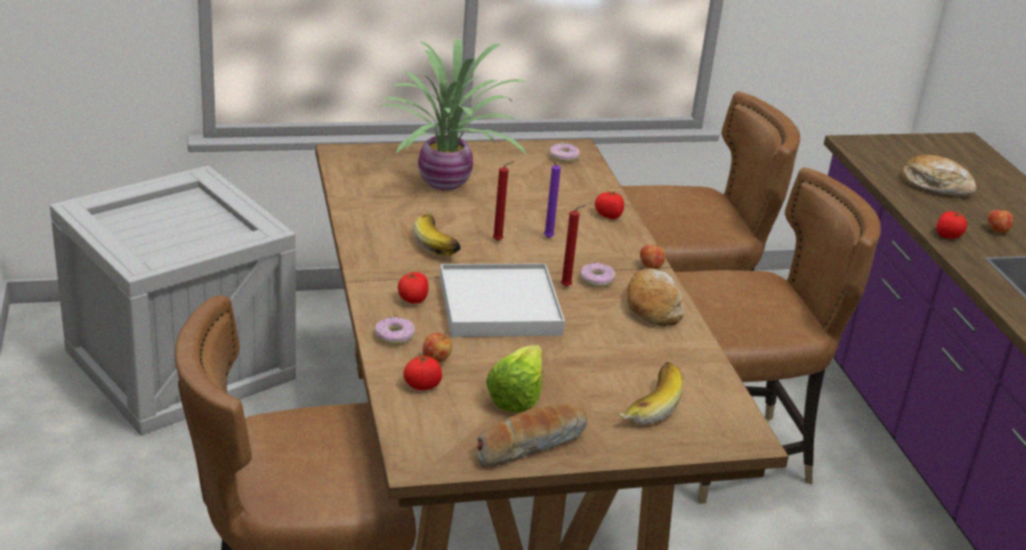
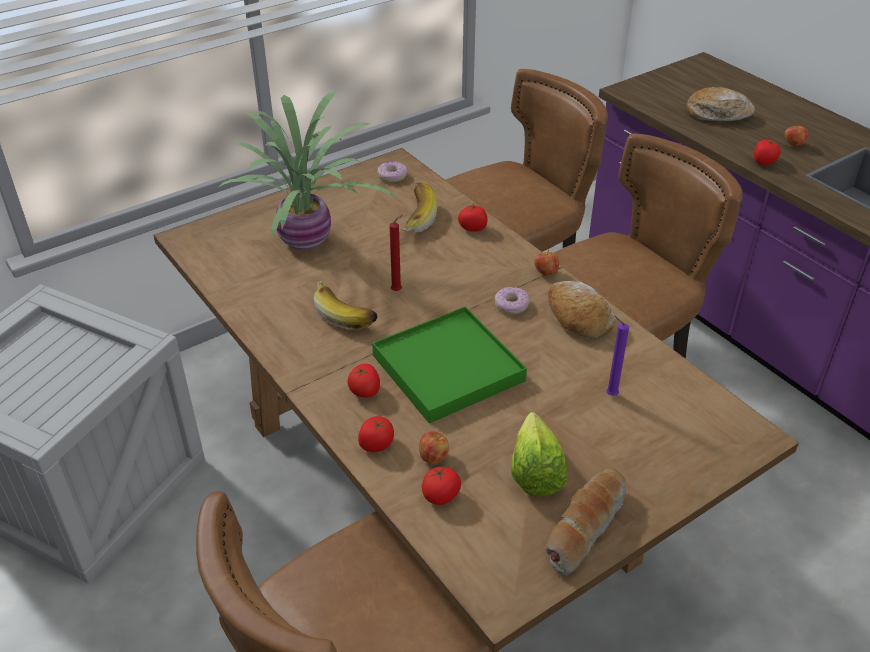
camera: 20 degrees left, 10 degrees up
(394, 336) = (376, 444): donut -> tomato
(500, 306) = (448, 368): white tray -> green tray
(547, 237) = (437, 271): purple candle -> purple candle (609, 394)
(567, 287) = (492, 322): red candle -> none
(646, 405) = (649, 434): banana -> banana (414, 218)

